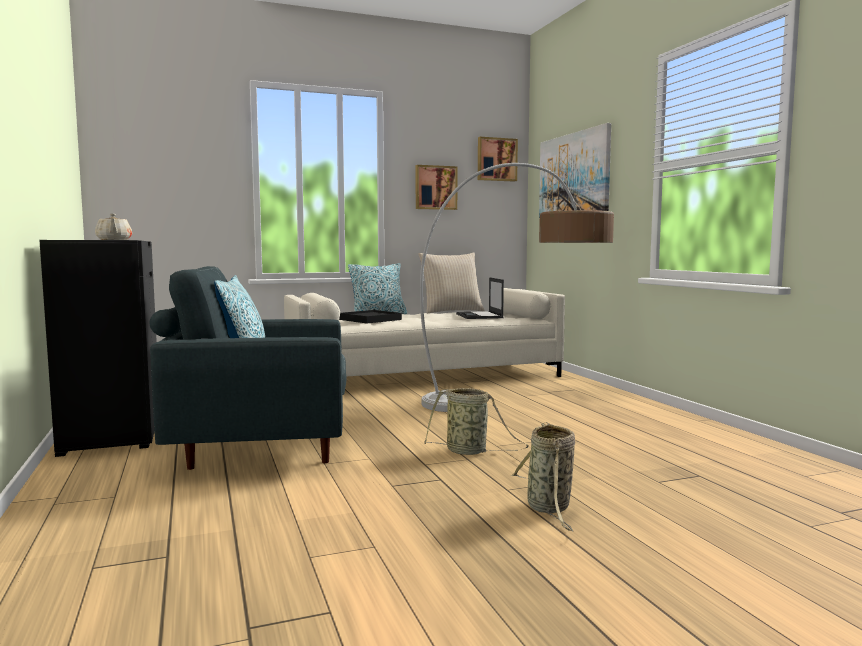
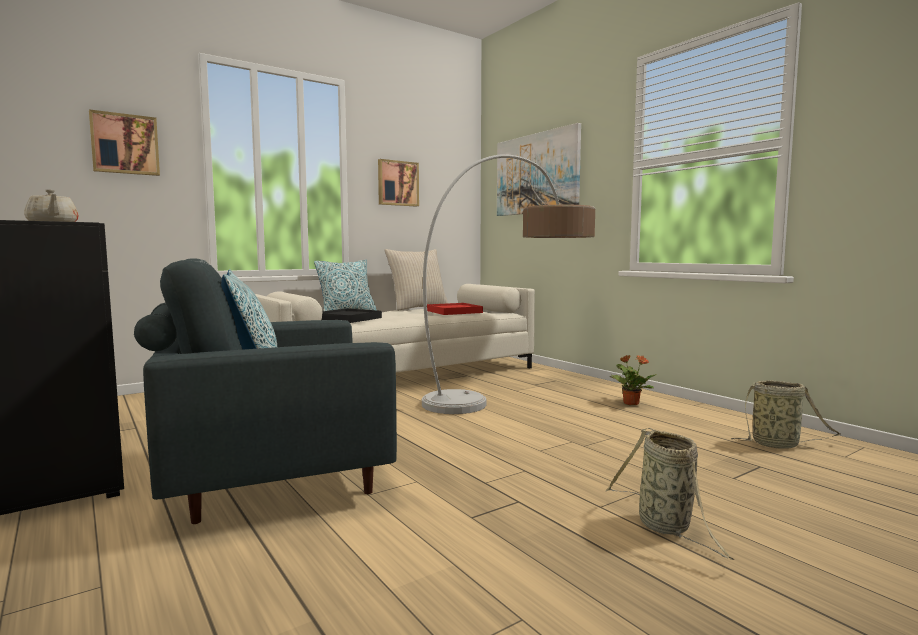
camera: 15 degrees left, 0 degrees up
(469, 452) = (519, 461): basket -> basket (778, 445)
(479, 316) = (454, 311): laptop -> red tray
(496, 159) = (453, 158): picture -> picture (125, 144)
(630, 414) = (630, 403): none -> potted plant

